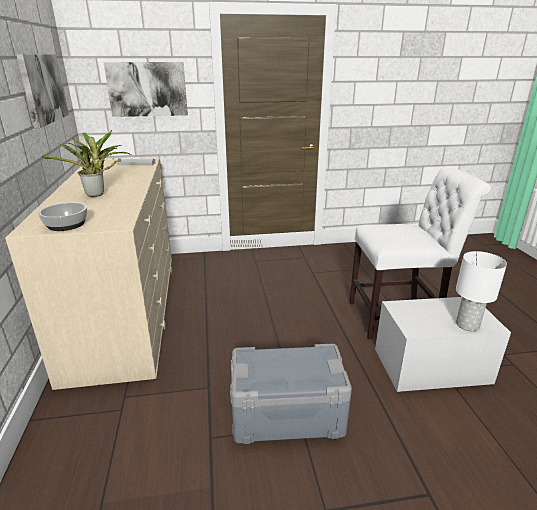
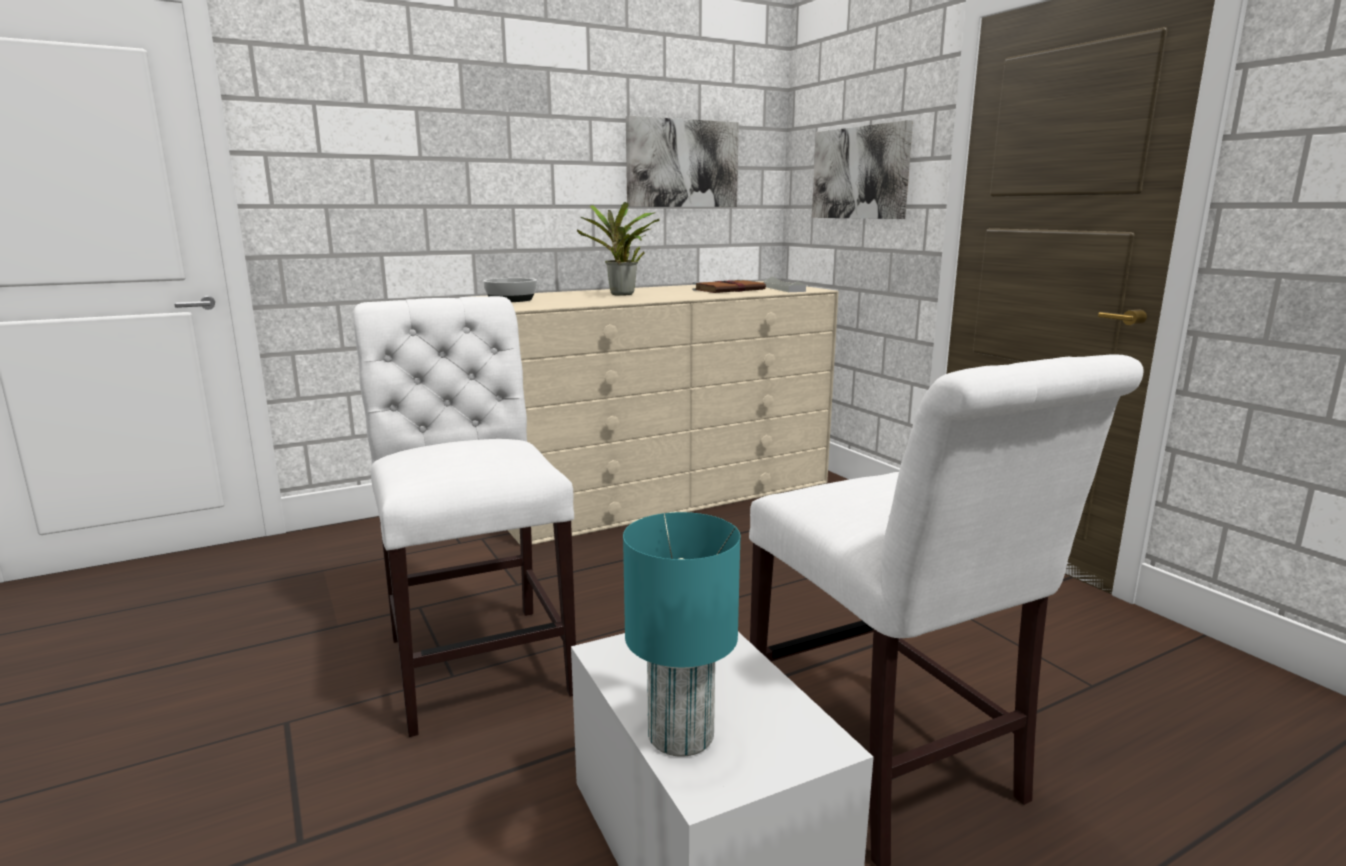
camera: 70 degrees right, 10 degrees down
(119, 172) = (729, 290): none -> brown book
(287, 413) = (478, 657): grey storage box -> white chair
(467, 325) = (679, 735): white table lamp -> turquoise table lamp

